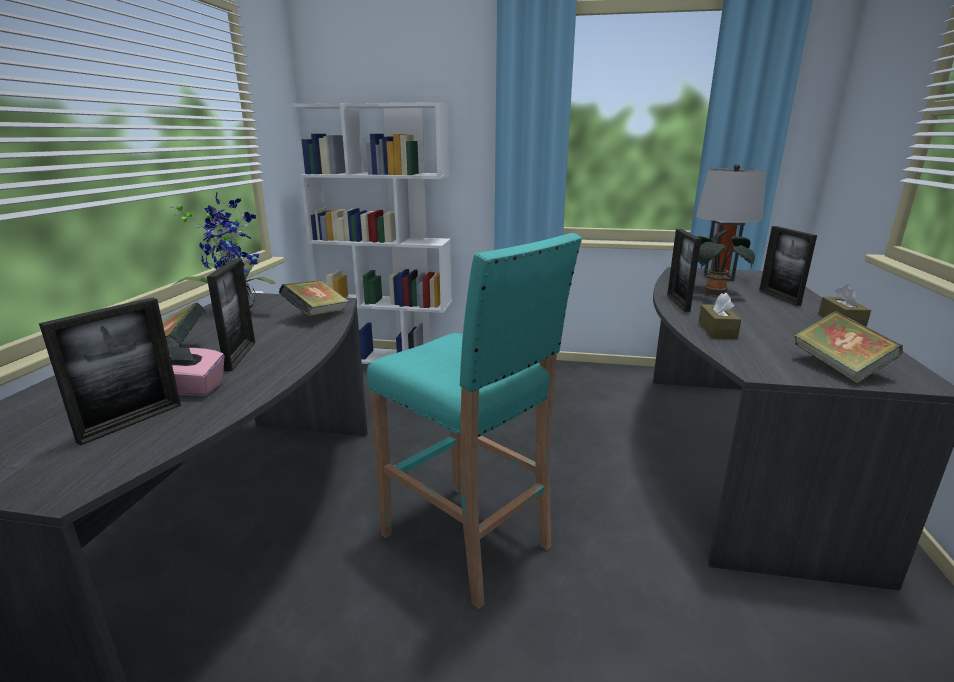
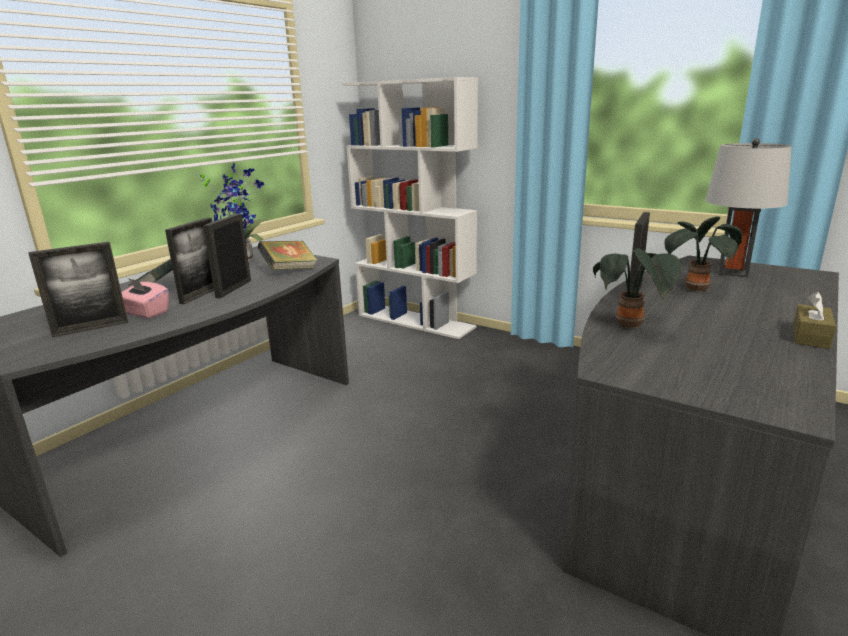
camera: 25 degrees right, 0 degrees up
(468, 542) = (360, 487): turquoise stool -> none
(717, 330) = (631, 326): brown tissue box -> potted plant
(779, 297) = (773, 301): picture frame -> picture frame (234, 289)
(839, 367) = (711, 382): book -> none

